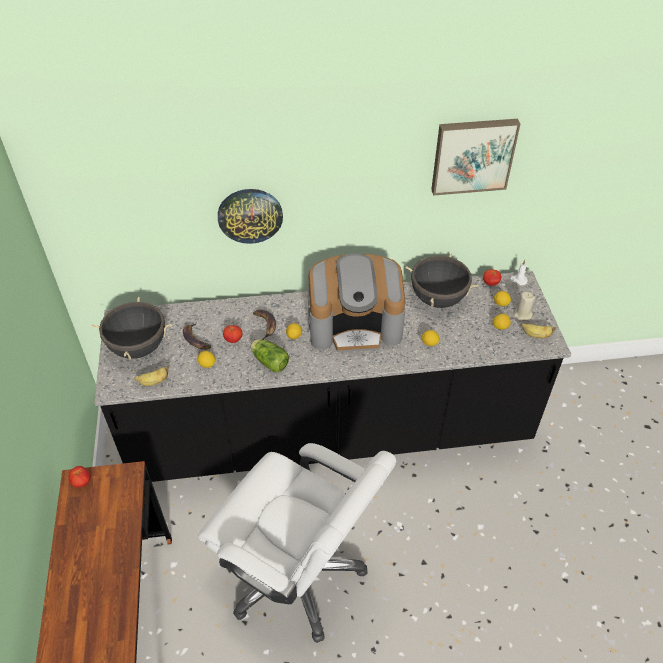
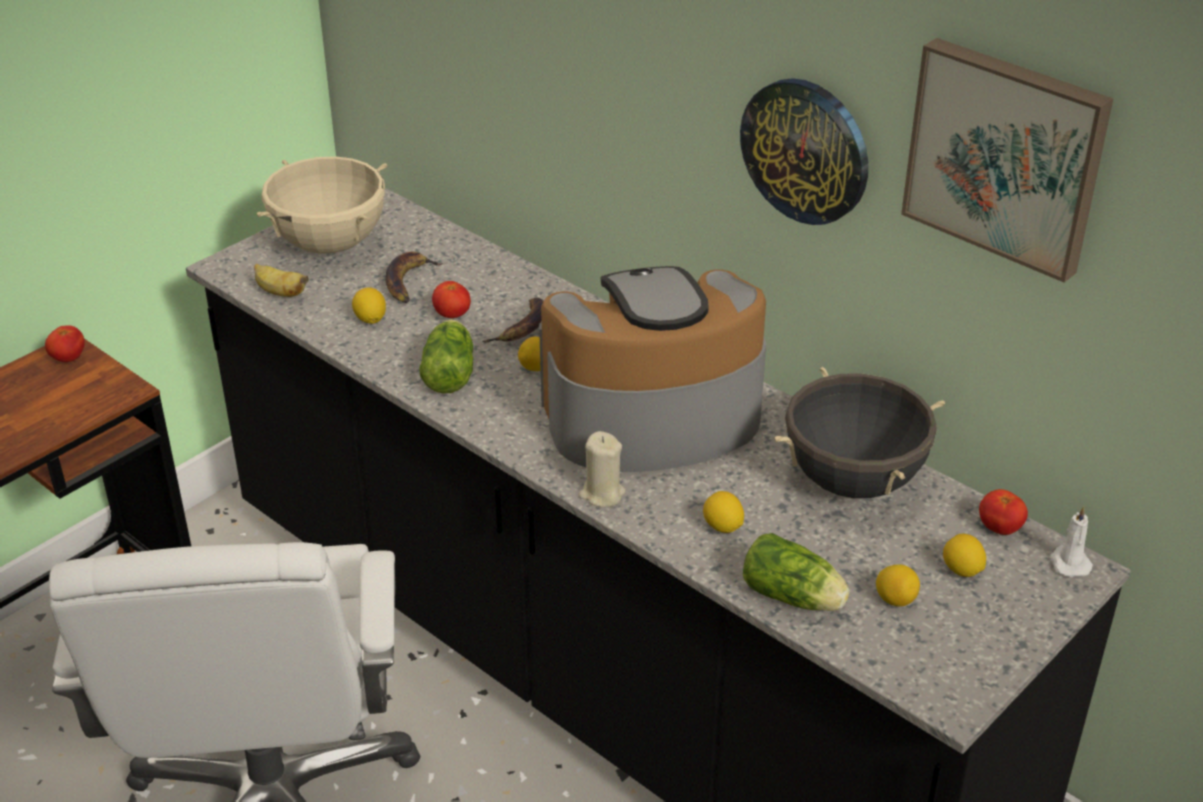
camera: 50 degrees right, 10 degrees down
(138, 347) = (330, 244): black cooking pot -> beige cooking pot
(250, 215) = (589, 97): wall clock -> wall clock (806, 150)
(355, 325) = (650, 417): coffee machine -> coffee machine turned 120 degrees clockwise
(479, 348) = (795, 598): none -> lettuce
(522, 315) = (973, 616): beige candle -> beige candle (602, 494)
(535, 335) = (942, 663): banana -> none

